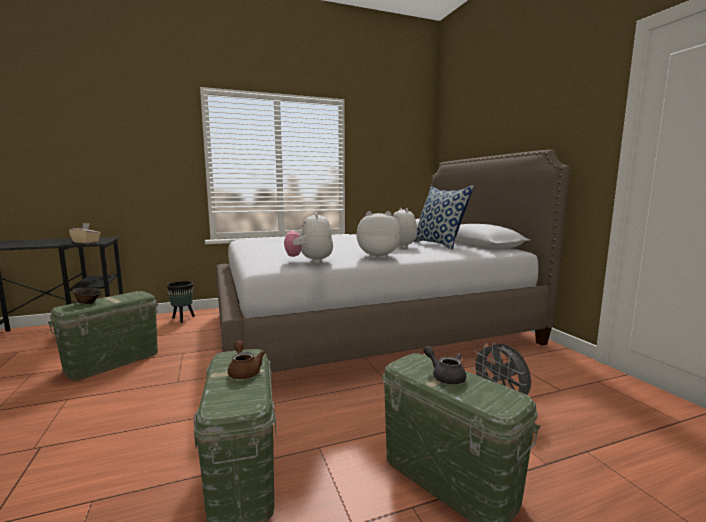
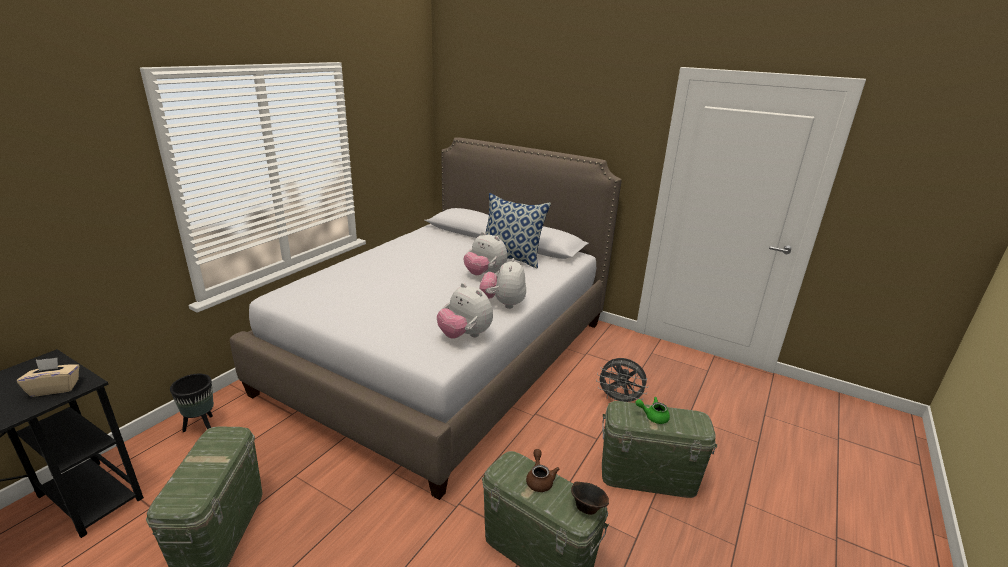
camera: 40 degrees left, 15 degrees up
(88, 303) = (186, 480): brown bowl -> brown bowl (587, 507)
(244, 371) = (539, 479): brown teapot -> brown teapot turned 60 degrees clockwise
(378, 256) = (503, 304): plush toy -> plush toy turned 45 degrees counterclockwise
(445, 376) = (653, 416): grey teapot -> green teapot

